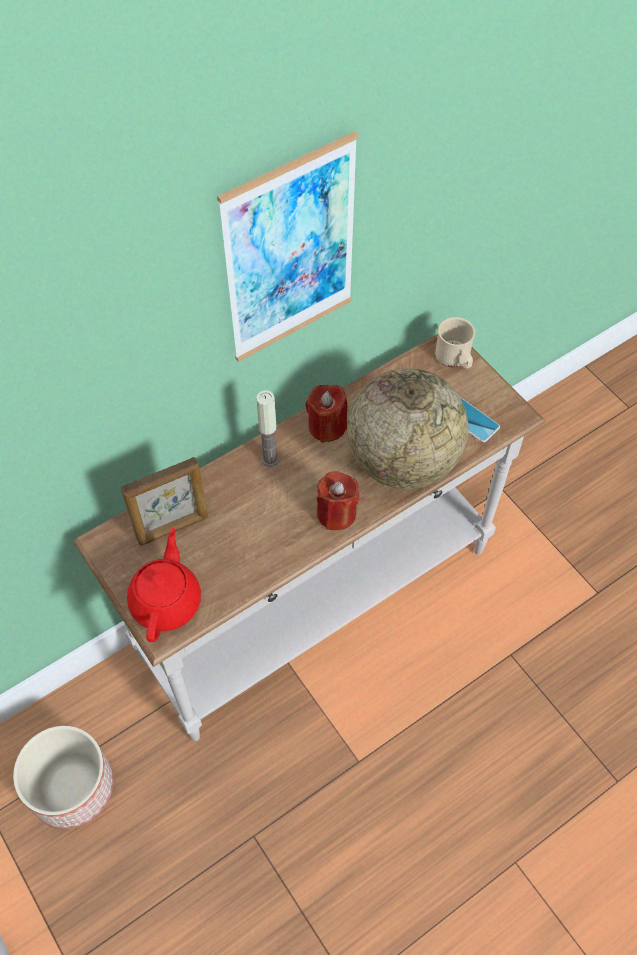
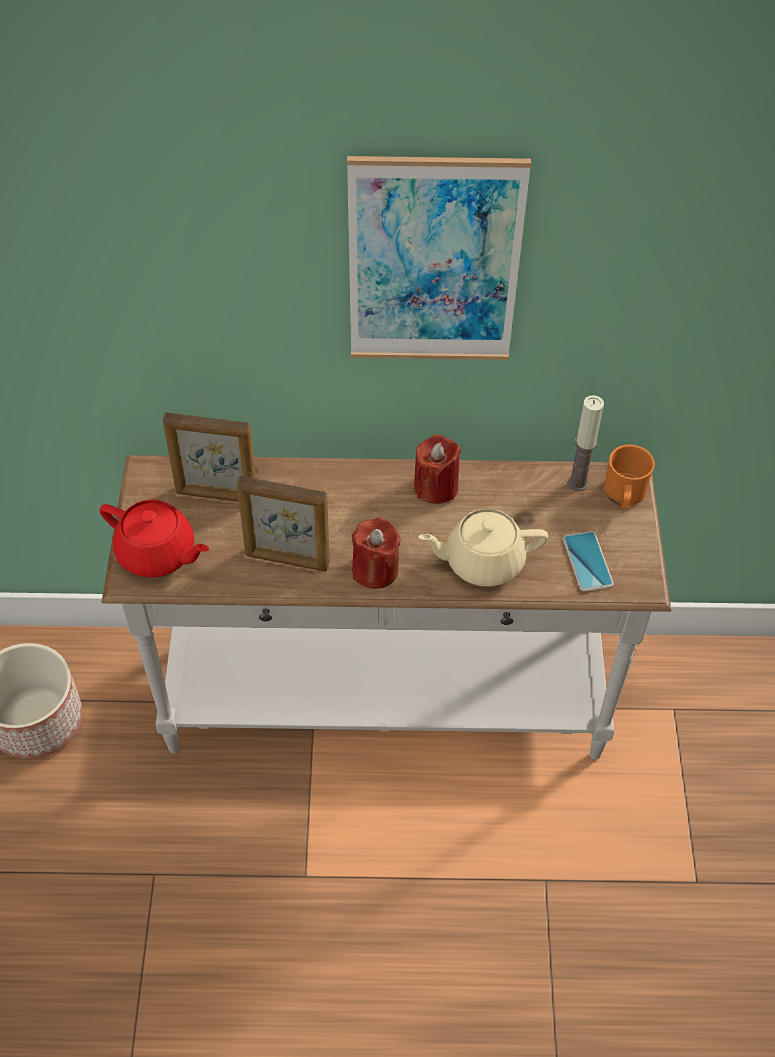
camera: 35 degrees right, 5 degrees down
(167, 601) = (157, 553): red teapot -> red teapot turned 75 degrees clockwise
(268, 545) = (287, 560): none -> picture frame
(270, 459) = (356, 485): candle -> candle (578, 483)
(403, 461) = (482, 561): globe -> beige teapot
(455, 358) = (624, 495): beige mug -> orange mug

